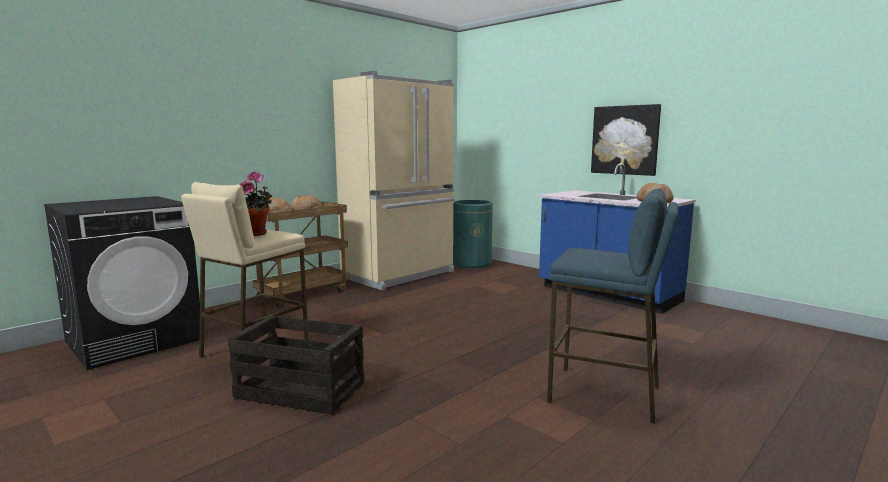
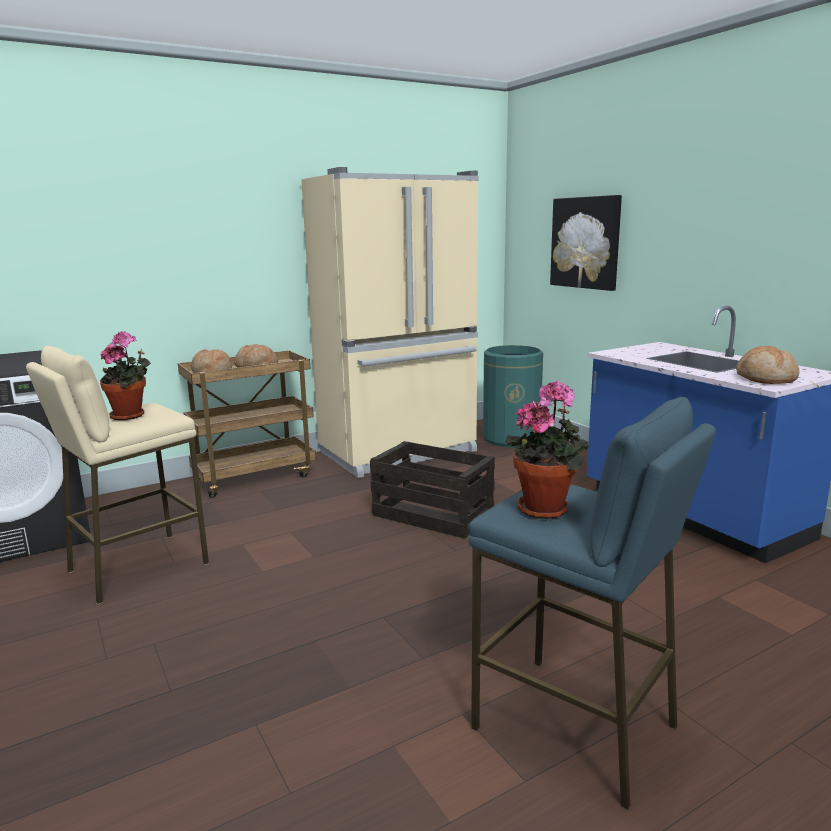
camera: 15 degrees right, 5 degrees up
(302, 390) = (148, 647): crate -> crate (434, 514)
(590, 256) = (546, 508): none -> potted plant
(625, 140) = (741, 265): picture -> picture (585, 243)

